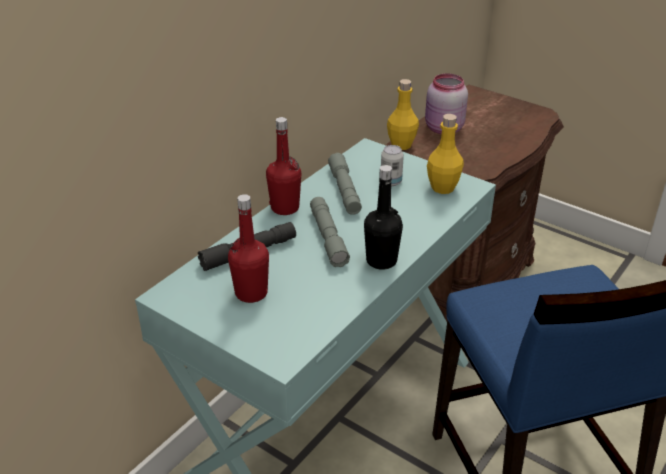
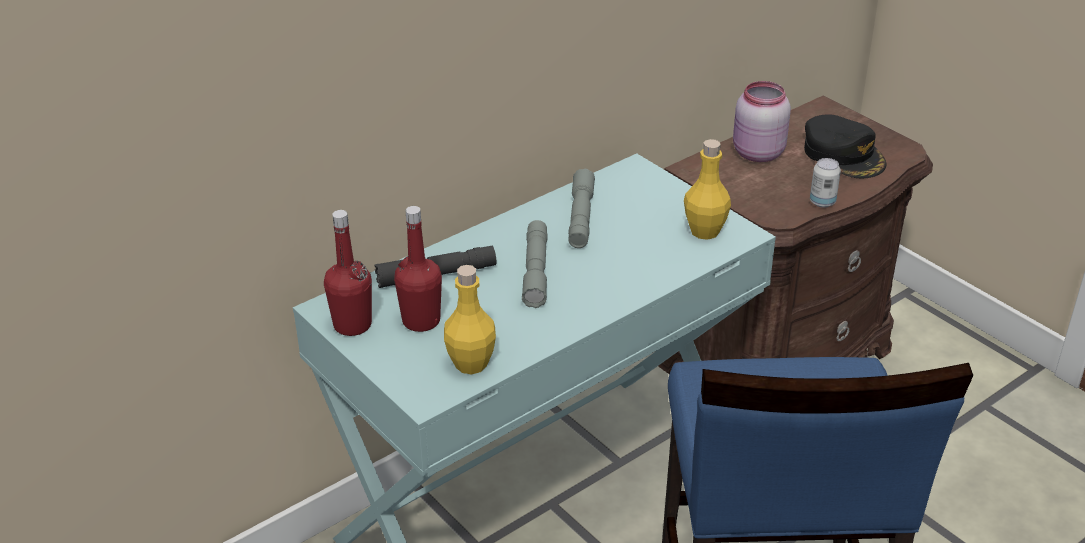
camera: 15 degrees right, 0 degrees up
(285, 208) = (500, 228): red bottle -> red bottle (352, 325)
(381, 261) = (586, 308): black bottle -> none
(391, 182) = (643, 214): can -> can (822, 202)
(401, 145) = (691, 168): yellow bottle -> yellow bottle (471, 363)
(503, 122) = (843, 154): none -> black cap

